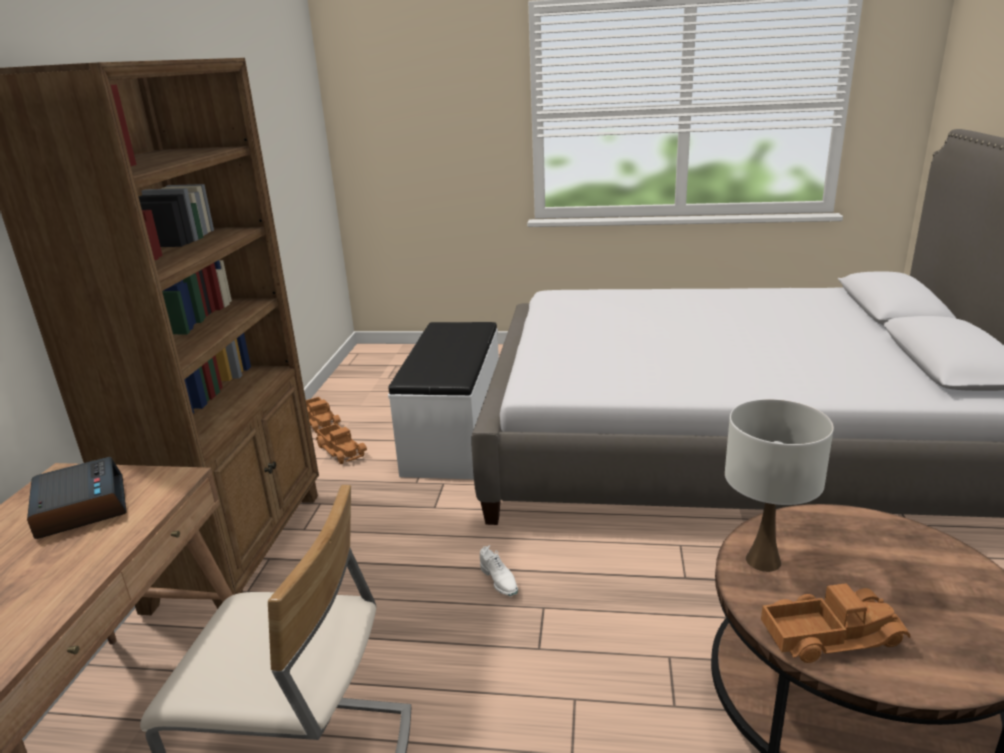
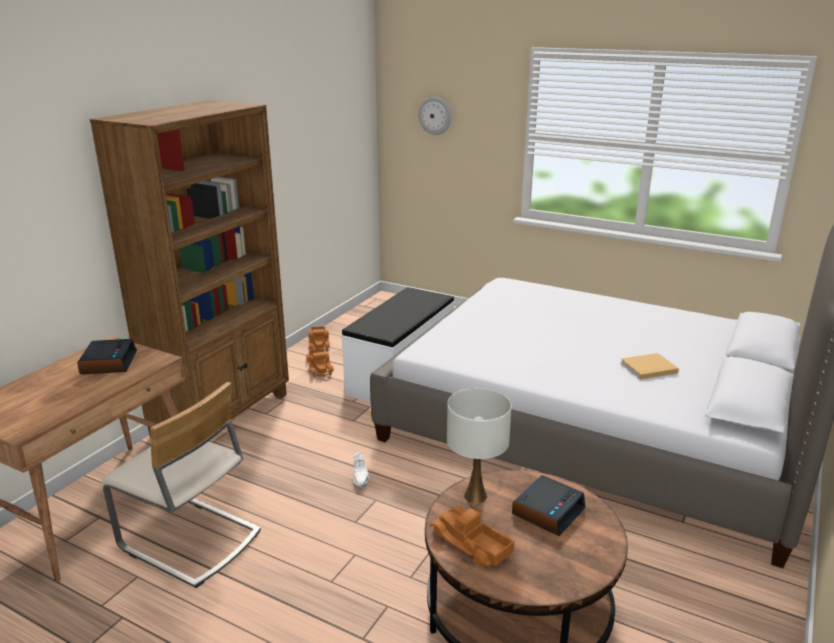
camera: 20 degrees right, 0 degrees up
(407, 105) = (435, 116): none -> wall clock
(809, 351) = (647, 368): none -> beige book
(829, 634) = (470, 544): toy truck -> toy truck turned 150 degrees counterclockwise
(869, 553) = (548, 511): none -> alarm clock

